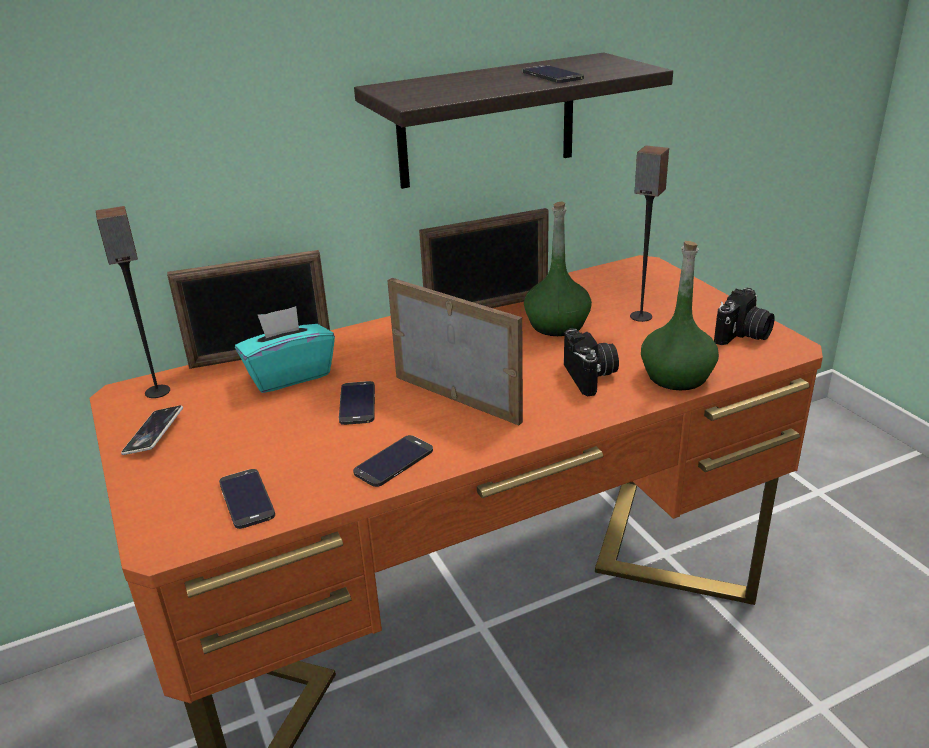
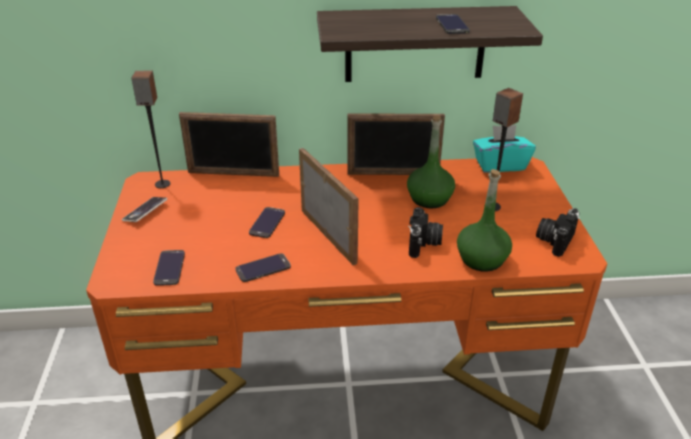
camera: 20 degrees right, 5 degrees up
(289, 375) = (240, 192): turquoise tissue box -> turquoise tissue box (500, 165)
(743, 335) = (554, 240): camera -> camera turned 150 degrees clockwise

